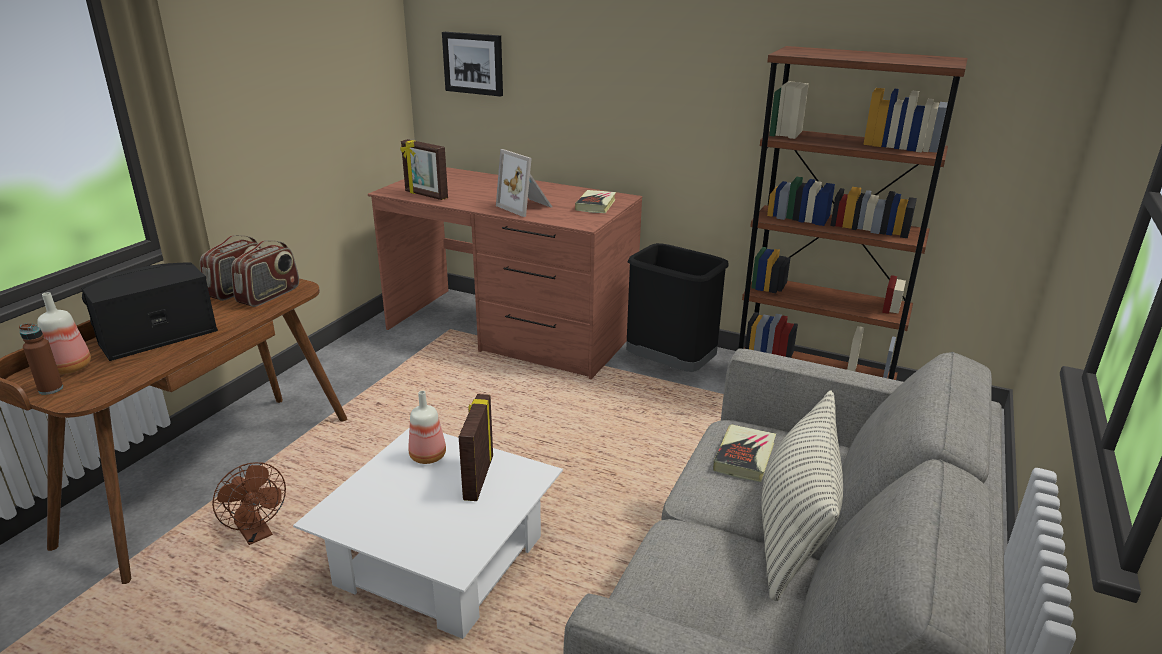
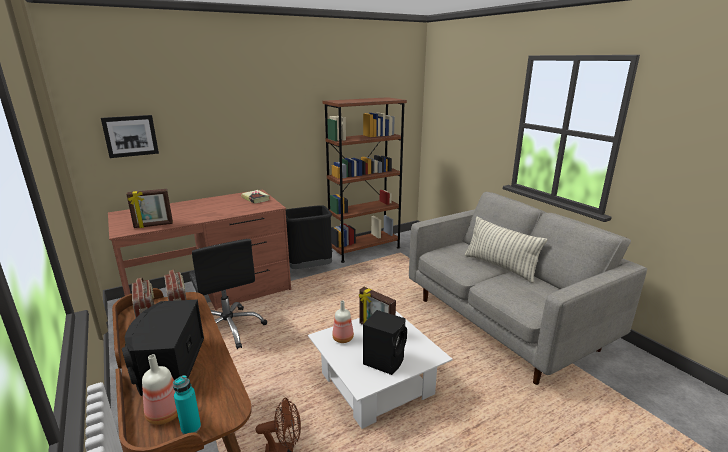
camera: 55 degrees left, 5 degrees down
(51, 389) = (191, 428): brown bottle -> turquoise bottle
(402, 516) = (384, 360): none -> black speaker
(450, 381) = (229, 329): none -> black office chair
(526, 207) = (227, 210): picture frame -> none
(744, 457) = (452, 259): book -> none

